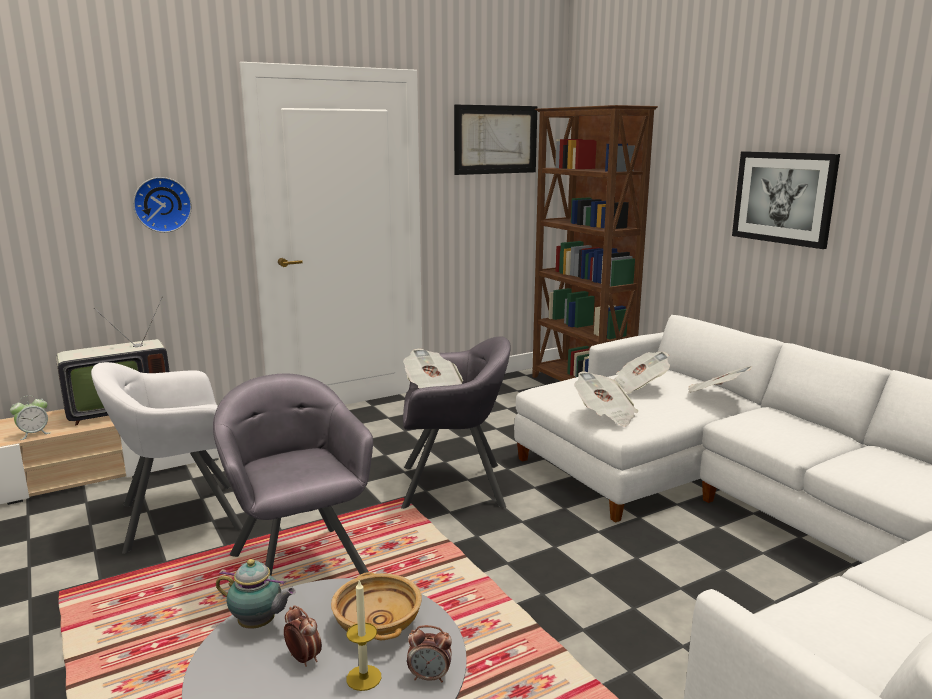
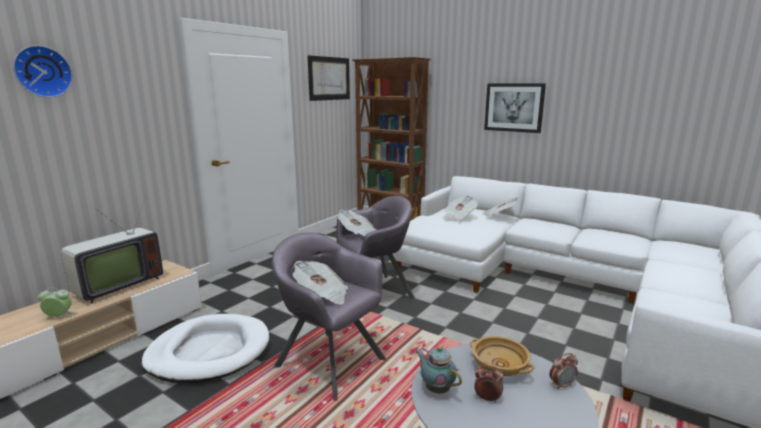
camera: 25 degrees left, 0 degrees up
(34, 434) = (59, 317): alarm clock -> alarm clock turned 120 degrees counterclockwise
(162, 204) = (130, 124): wall clock -> wall clock (42, 72)
(180, 516) = (209, 352): white armchair -> white dog bed
(259, 625) = (436, 389): teapot -> teapot turned 120 degrees counterclockwise
(364, 678) = (531, 397): candle -> none
(605, 415) = (459, 233): newspaper -> newspaper (322, 295)

